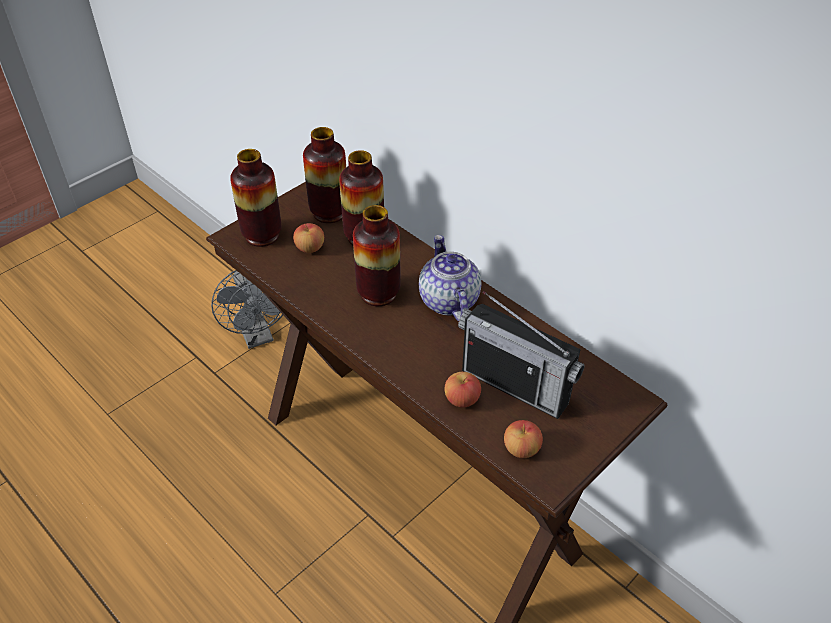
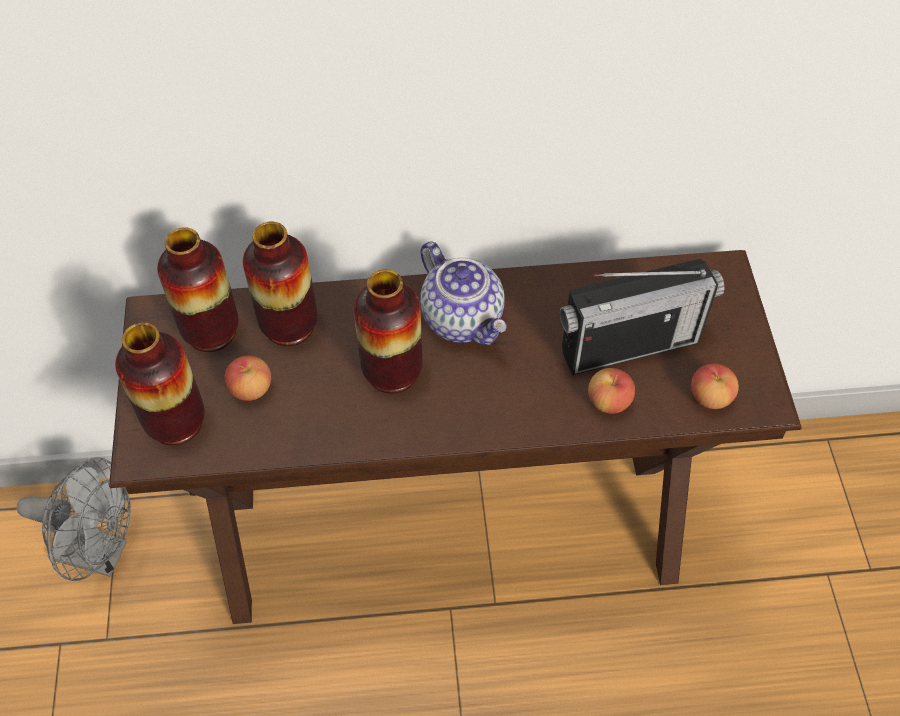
camera: 50 degrees left, 10 degrees up
(448, 300) = (463, 319): teapot -> teapot turned 150 degrees counterclockwise

